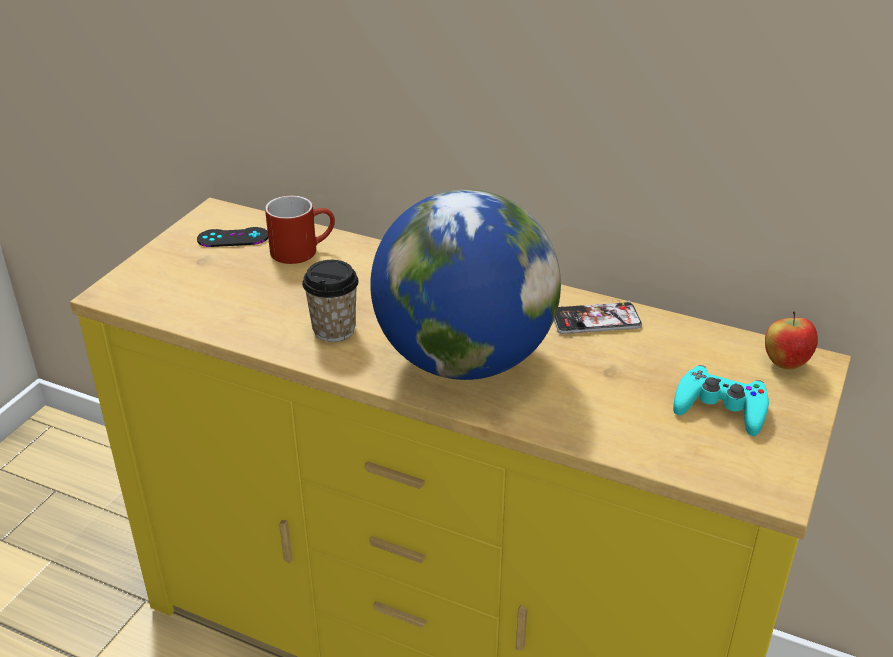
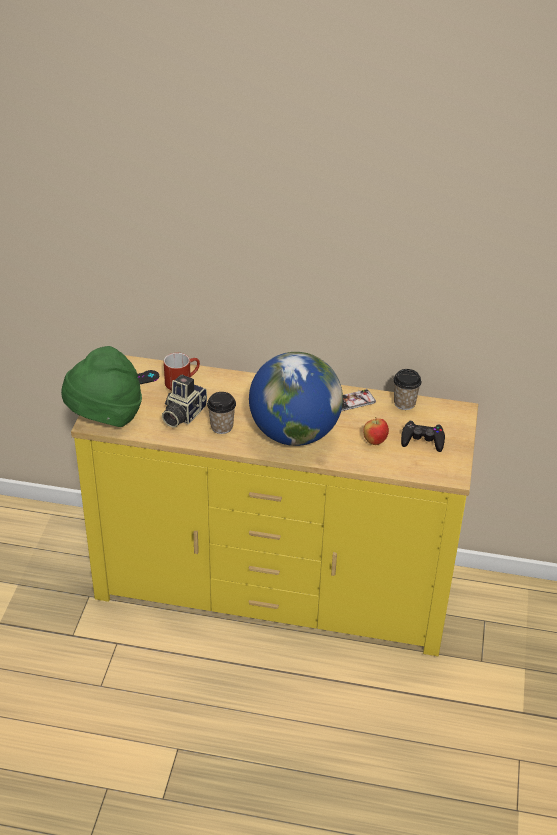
camera: 15 degrees left, 5 degrees up
(141, 286) = (105, 416): none -> green hat
(274, 300) = (182, 414): none -> camera
(698, 336) = (404, 403): none -> cup
(720, 408) = (422, 440): turquoise game controller -> black game controller
(785, 363) = (448, 412): apple -> apple (375, 441)

